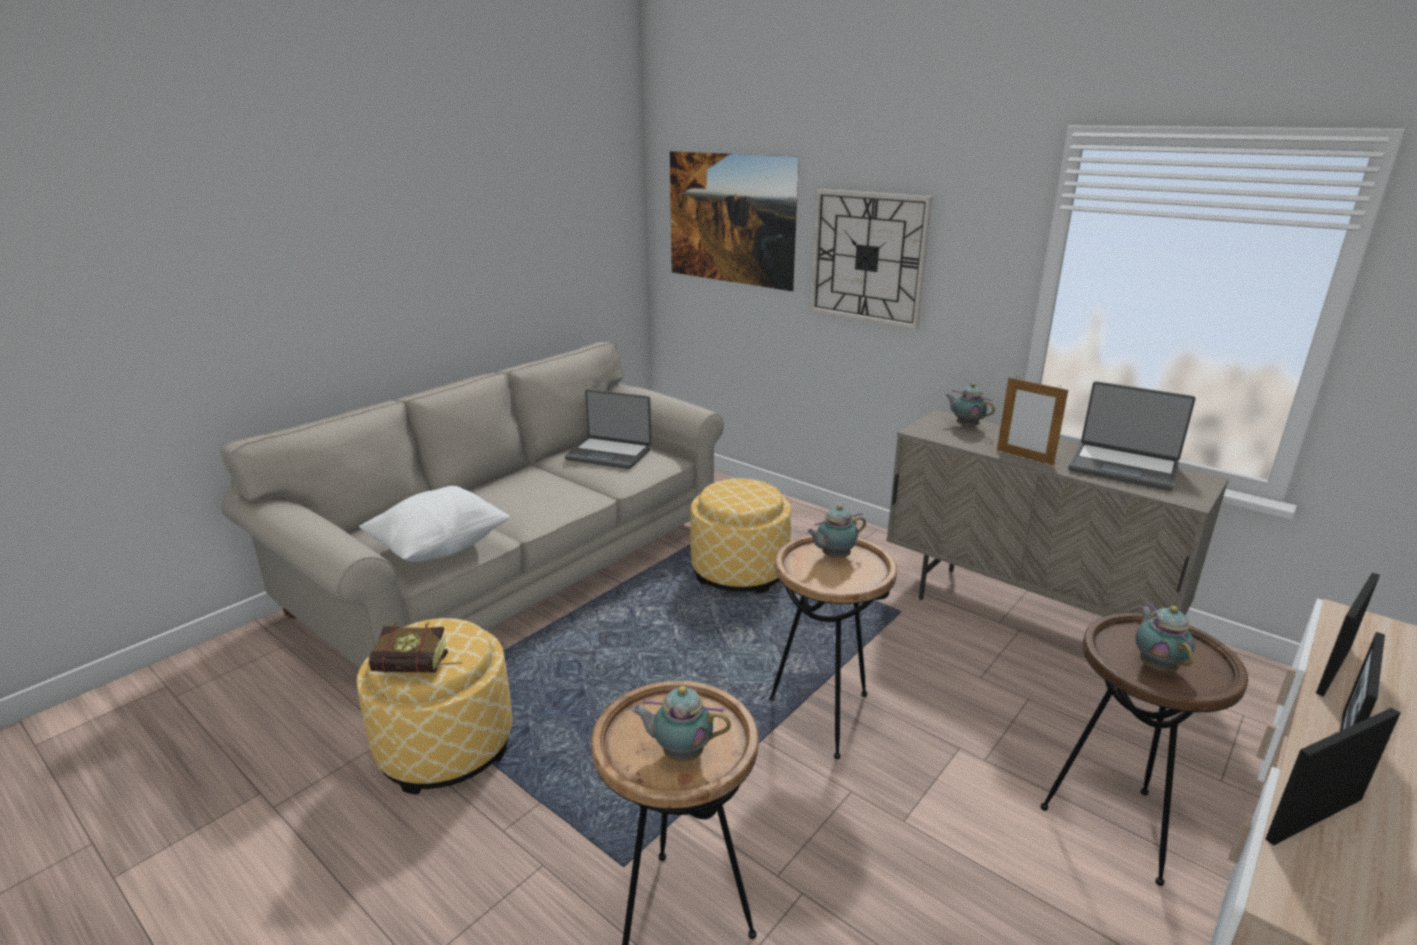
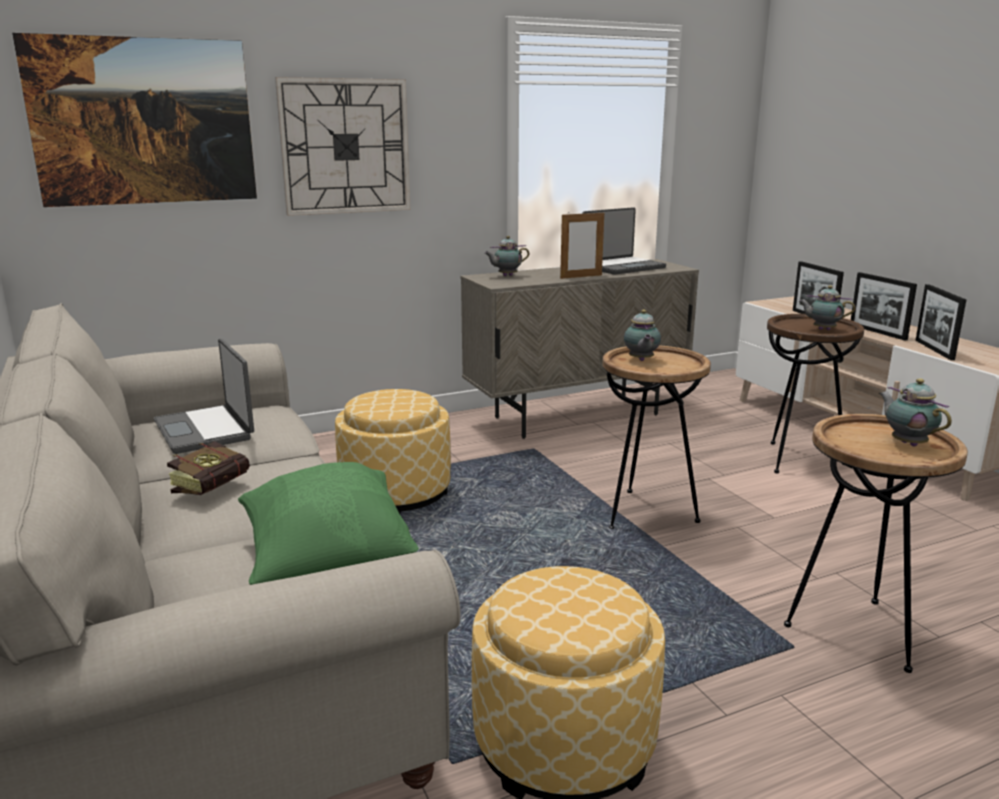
camera: 65 degrees left, 5 degrees down
(420, 670) = (619, 610): book -> book (217, 487)
(440, 547) = (327, 562): white pillow -> green pillow
(609, 454) = (206, 430): laptop -> laptop turned 105 degrees clockwise
(680, 753) = (906, 443): teapot -> teapot turned 120 degrees clockwise

